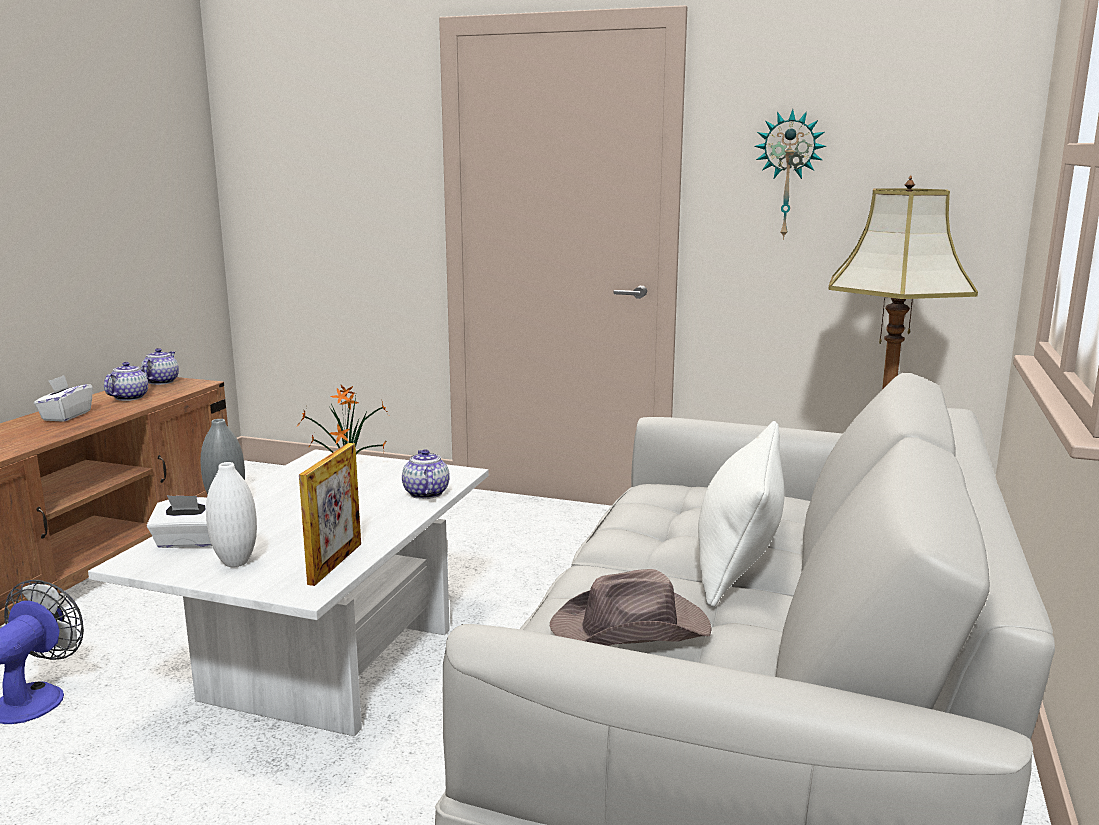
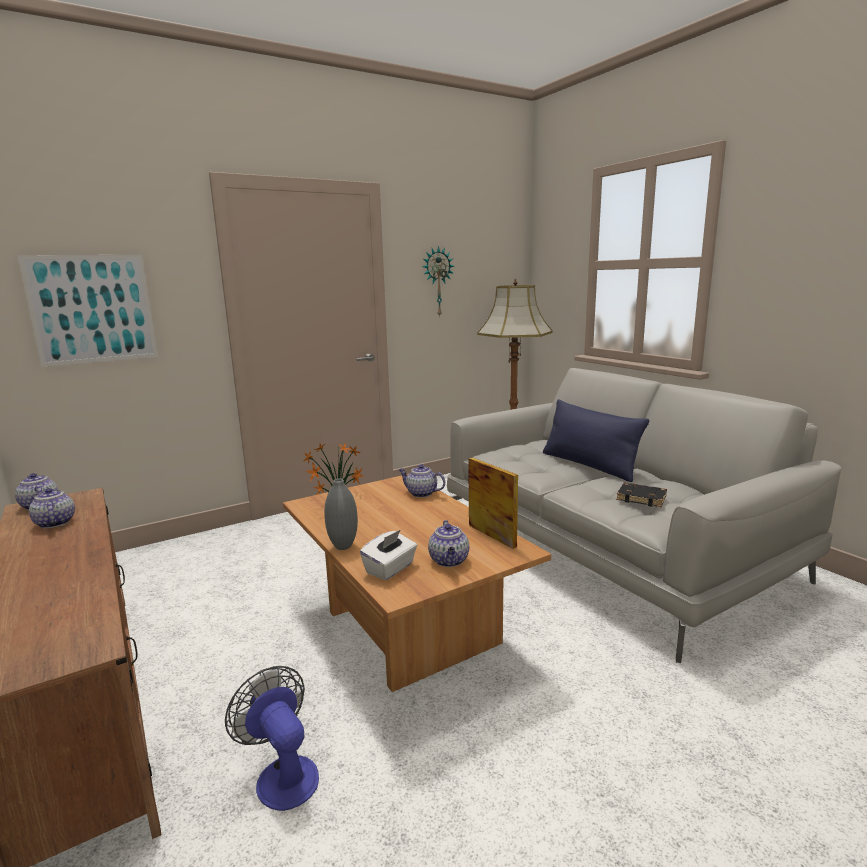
camera: 50 degrees left, 0 degrees up
(66, 416) = (42, 554): white tissue box -> none
(236, 562) = (449, 561): white vase -> teapot
(311, 188) = (92, 309): none -> picture
(326, 660) = (406, 628): white coffee table -> brown coffee table
(632, 629) = (642, 498): brown hat -> black book
(738, 559) = (589, 465): white pillow -> blue pillow

